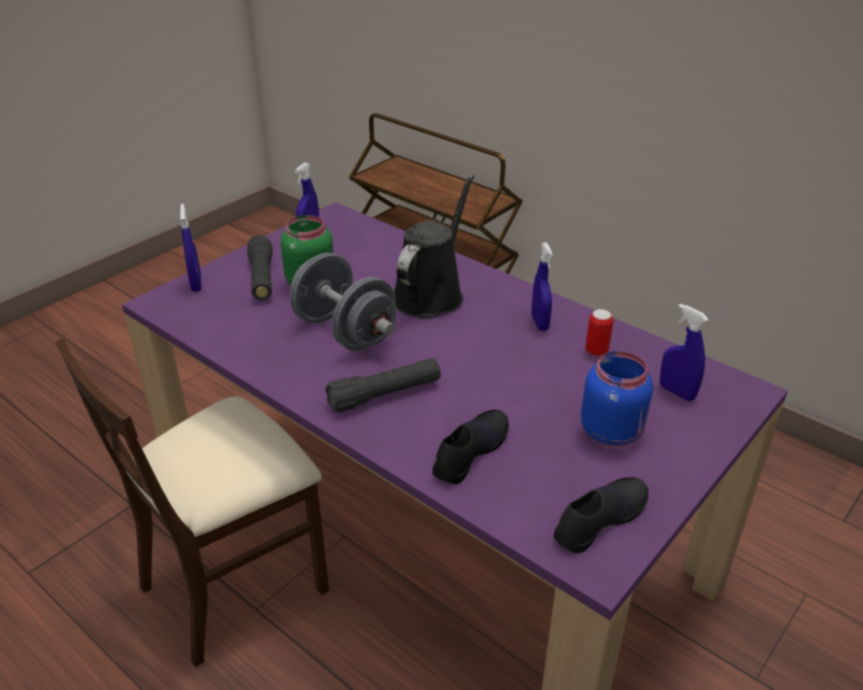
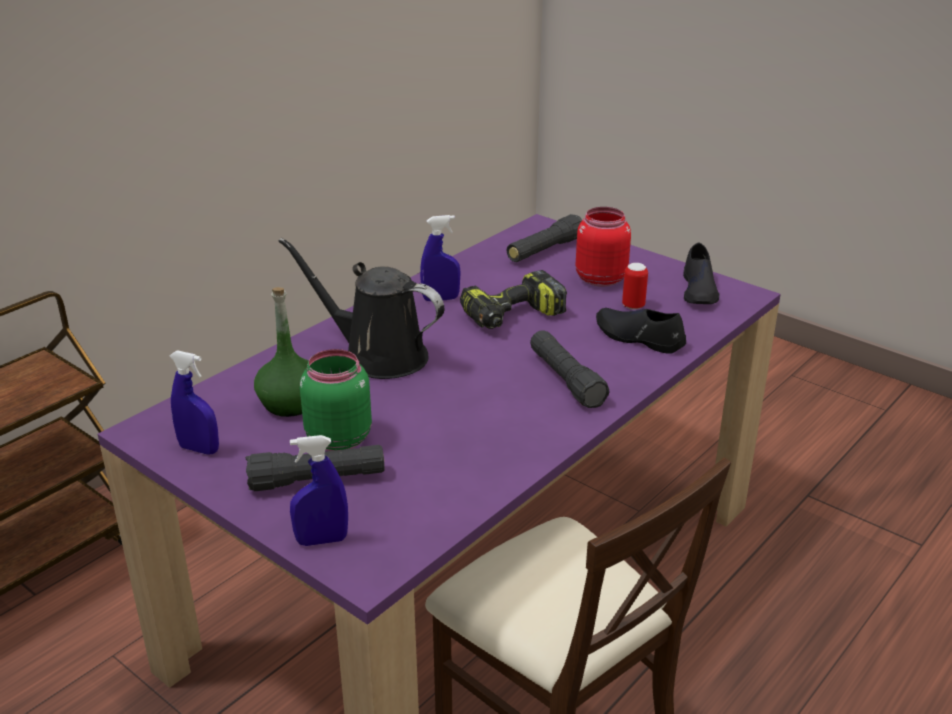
camera: 90 degrees left, 5 degrees down
(345, 332) = (452, 408): grey dumbbell -> none
(362, 261) = (290, 403): none -> green bottle
(507, 366) = (513, 317): none -> power drill
(596, 351) = (488, 276): can -> can (633, 306)
(600, 519) = (699, 290): black shoe -> black shoe turned 135 degrees counterclockwise
(612, 432) = (599, 278): blue jar -> red jar
(676, 392) = (544, 250): blue spray bottle -> black flashlight

